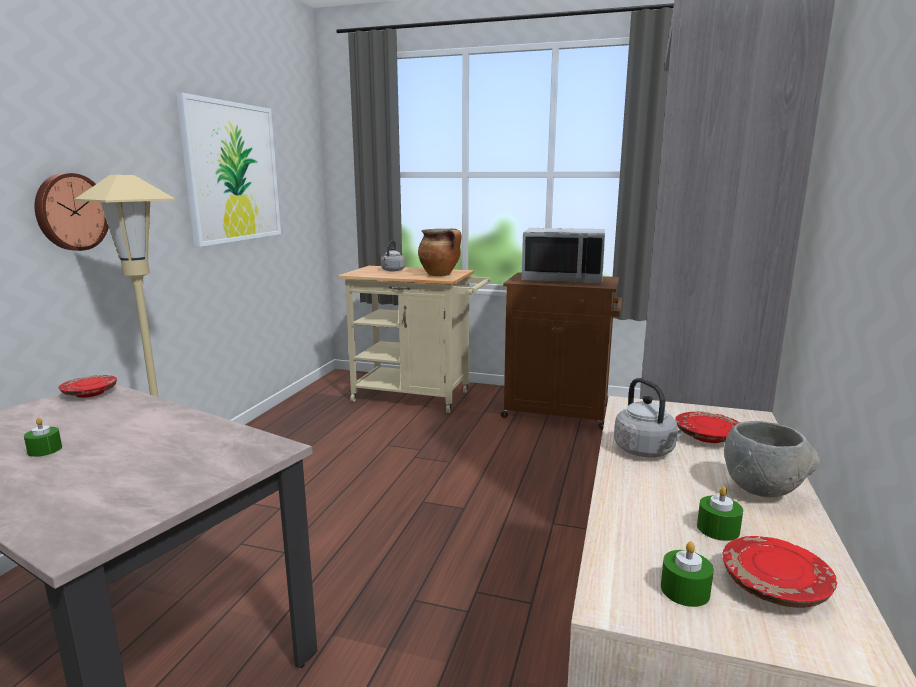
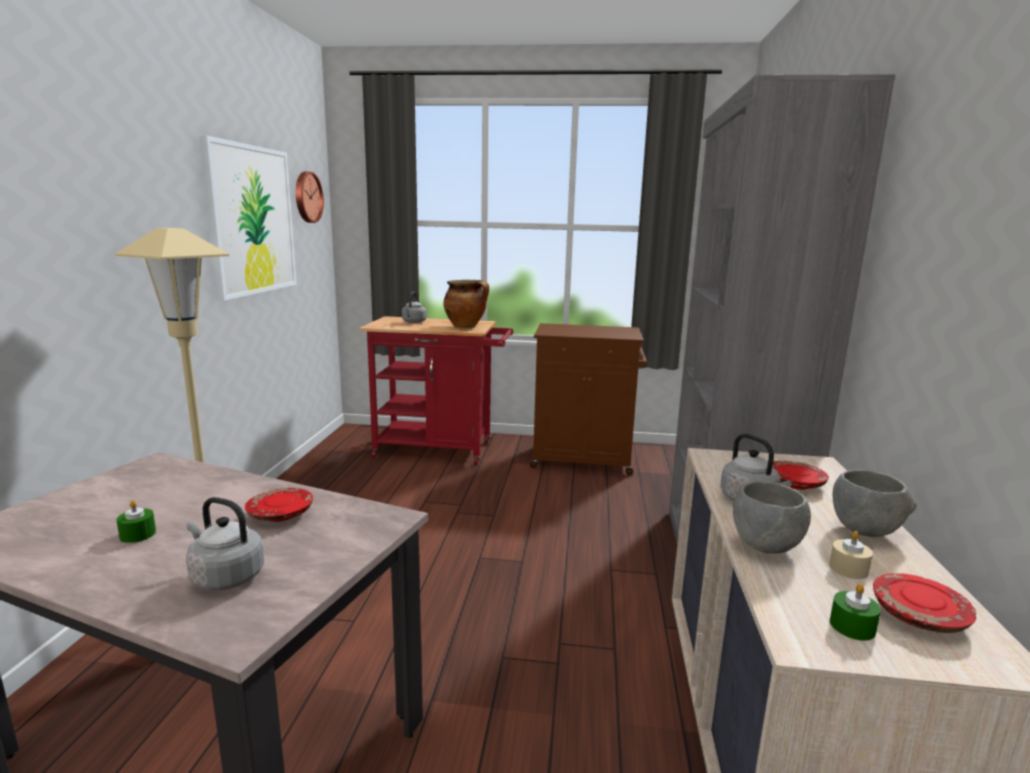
camera: 10 degrees left, 0 degrees up
(70, 212) = (100, 266): wall clock -> wall clock (307, 197)
(90, 394) = (149, 468): red plate -> red plate (280, 515)
(94, 491) = (225, 576): none -> grey kettle
(418, 397) = (441, 450): beige cart -> red cart
(563, 279) = (588, 330): grey microwave -> none
(635, 500) = (767, 547): none -> grey bowl
(718, 529) = (848, 569): green candle -> beige candle

